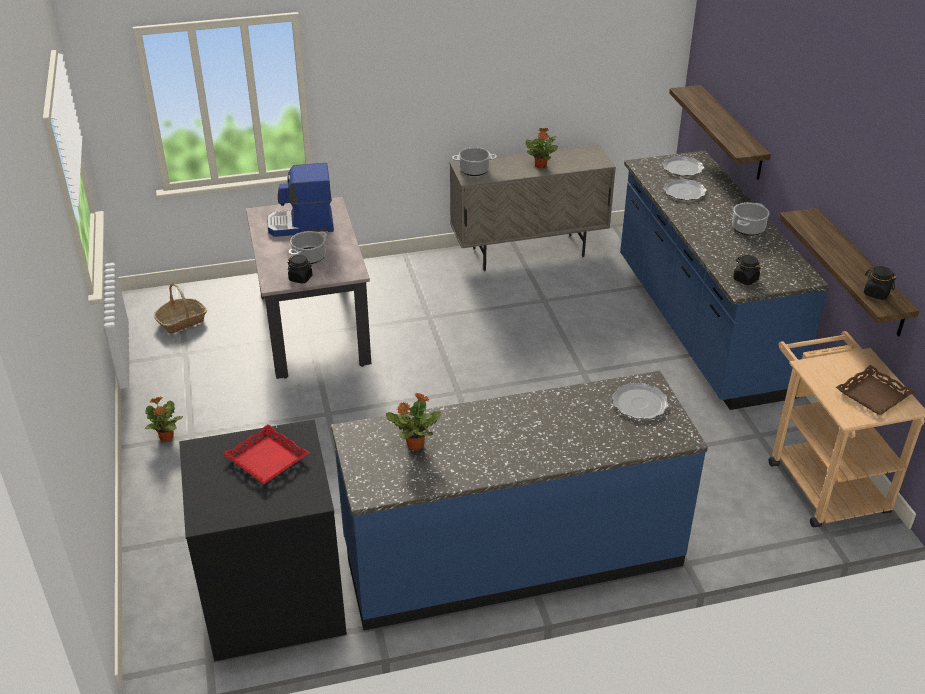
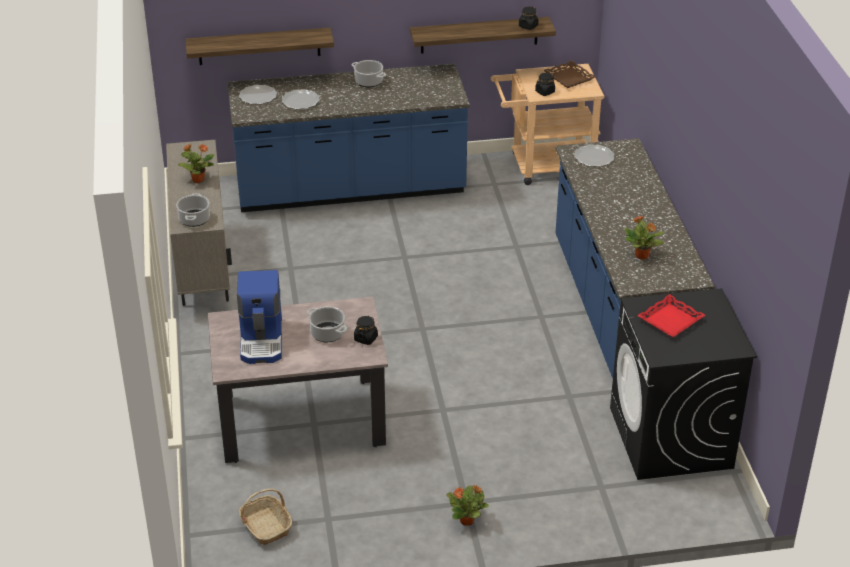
camera: 85 degrees left, 0 degrees up
(745, 279) = (442, 94): black jar -> black jar (544, 92)

